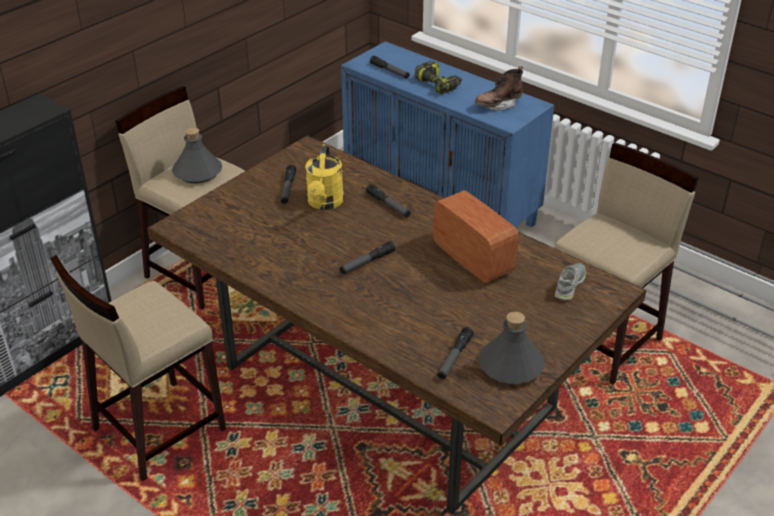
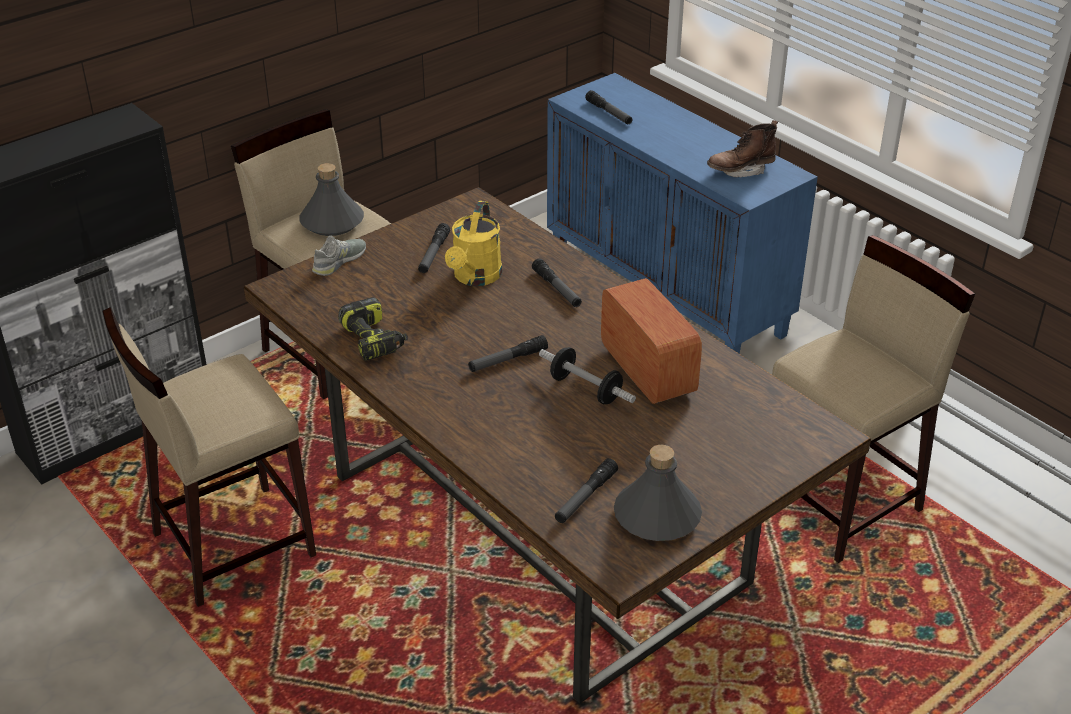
camera: 10 degrees right, 0 degrees up
(431, 278) = (586, 389): none -> dumbbell
(439, 84) = (669, 136): power drill -> power drill (374, 340)
(570, 285) = (768, 420): grey shoe -> grey shoe (339, 261)

